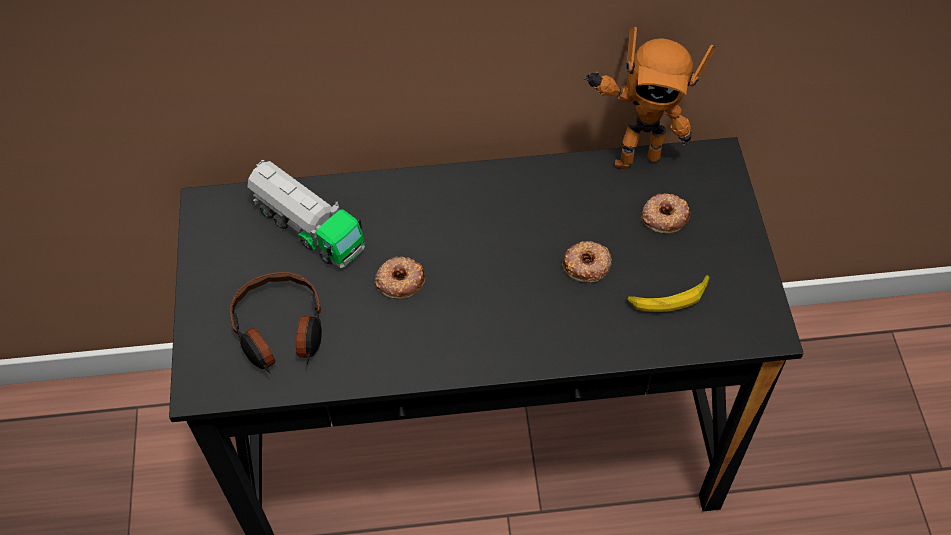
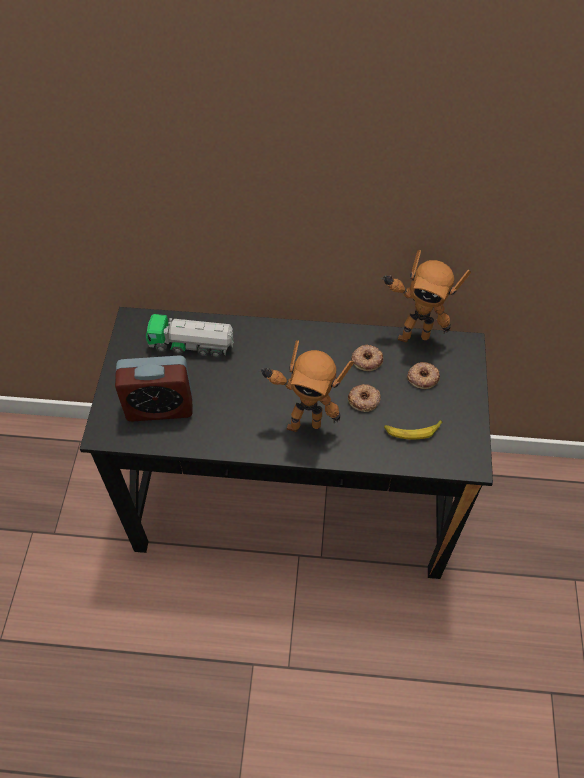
camera: 10 degrees right, 0 degrees up
(280, 331) = (160, 407): headphones -> alarm clock
(308, 228) = (192, 345): toy truck -> toy truck turned 135 degrees clockwise
(400, 280) = (241, 388): donut -> donut (367, 359)
(505, 315) = (303, 422): none -> toy robot

